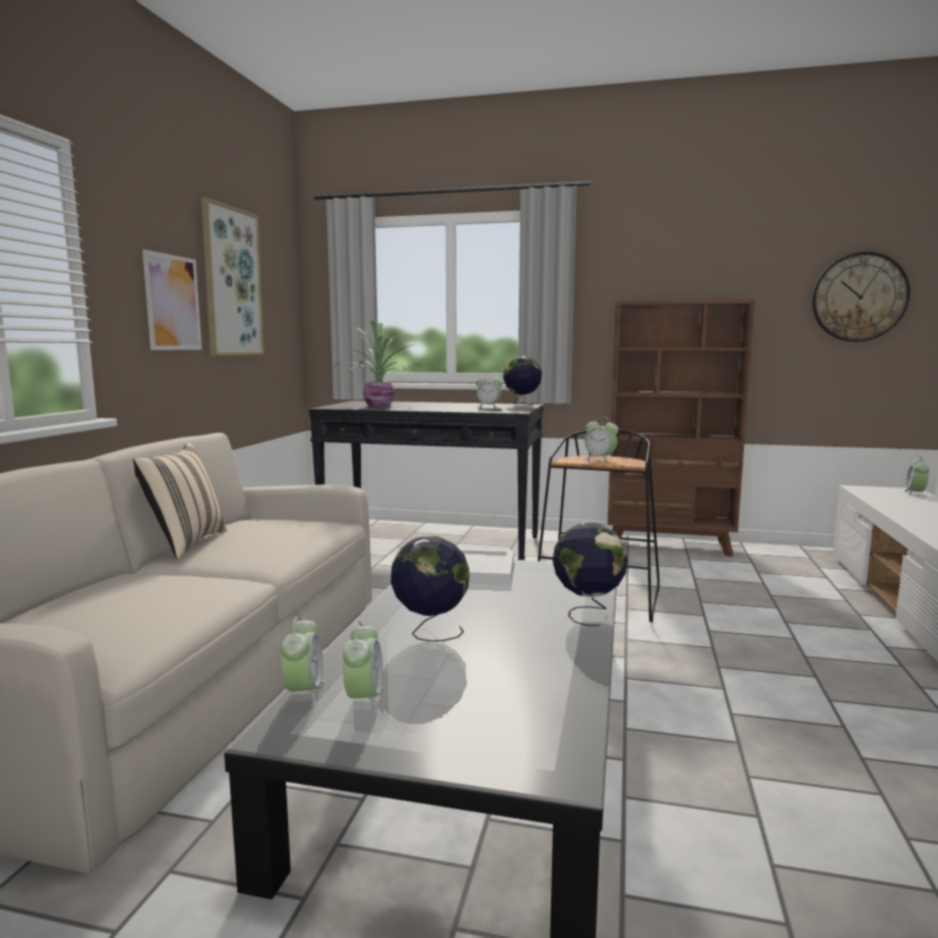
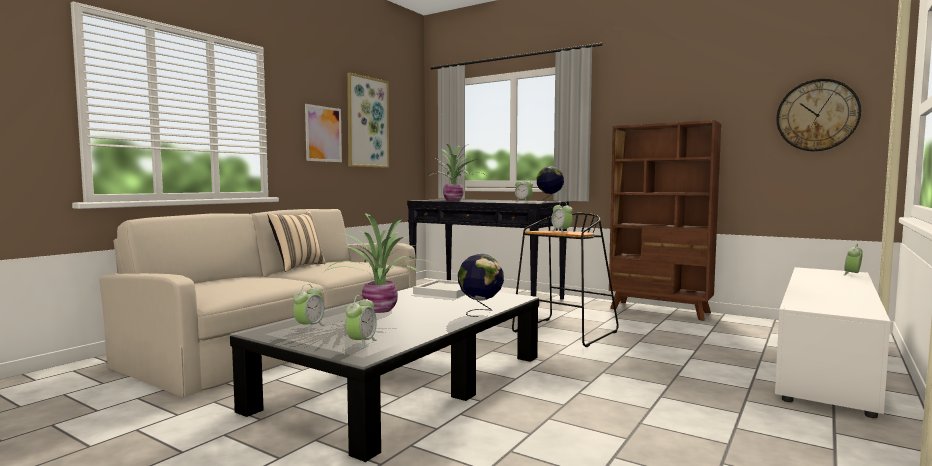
camera: 20 degrees right, 5 degrees down
(304, 693) = (286, 322): alarm clock -> alarm clock (361, 343)
(430, 633) = (379, 310): globe -> potted plant

